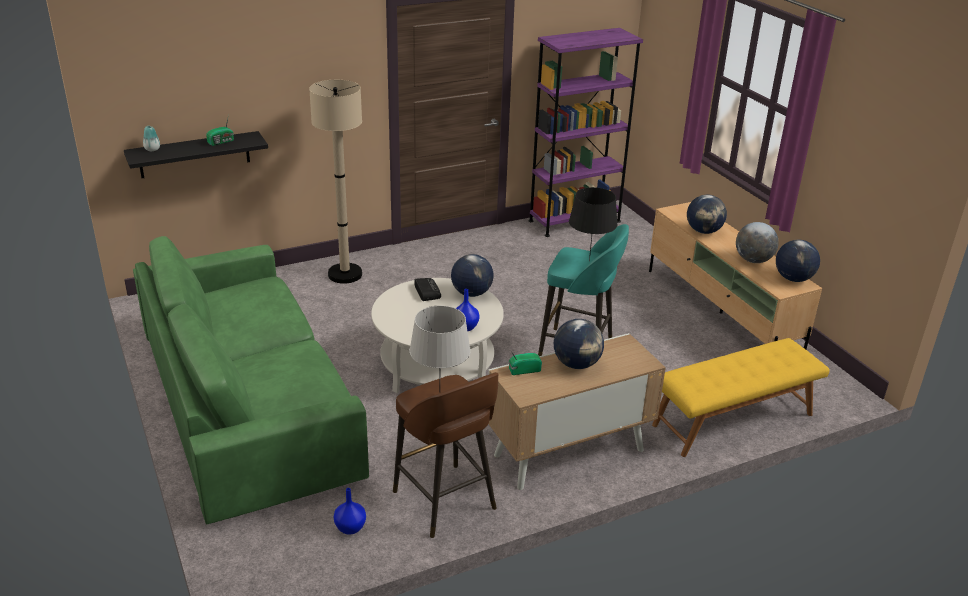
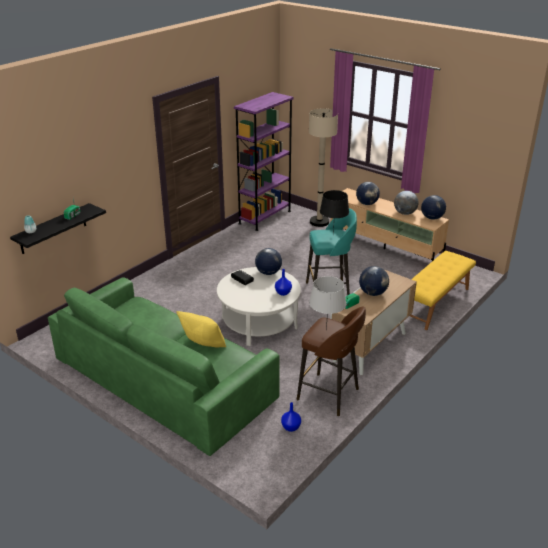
camera: 25 degrees left, 0 degrees up
(292, 364) = (203, 344): none -> yellow pillow
(345, 274) = (155, 286): beige floor lamp -> beige floor lamp (319, 222)

